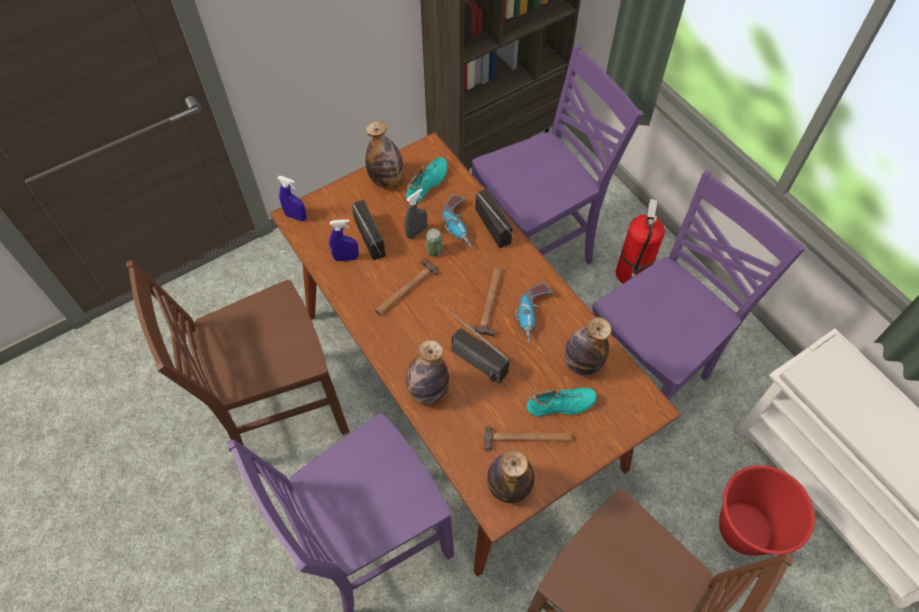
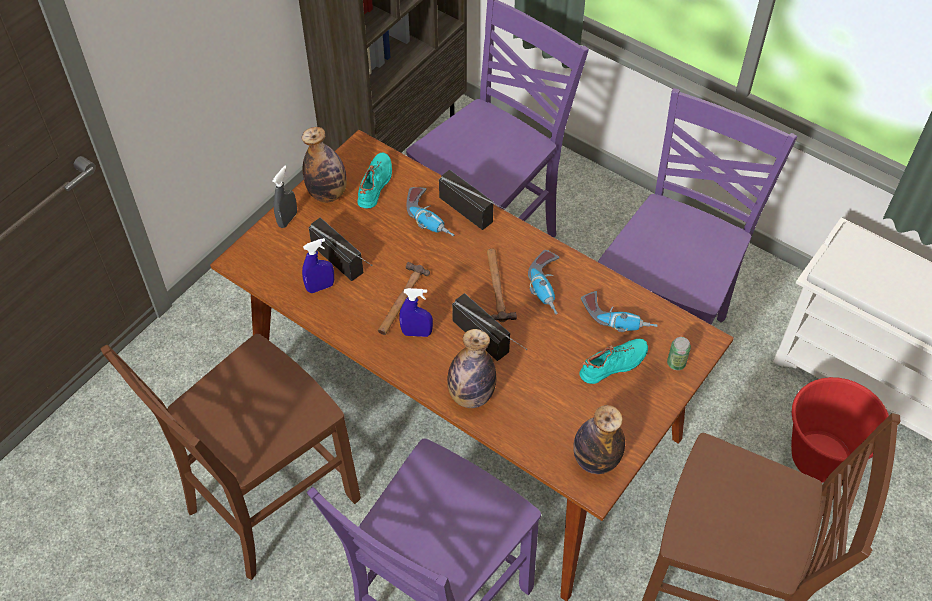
camera: 20 degrees left, 5 degrees down
(296, 217) = (243, 260): blue spray bottle -> blue spray bottle (416, 333)
(416, 232) = (386, 239): grey spray bottle -> grey spray bottle (287, 219)
(434, 251) = (414, 252): can -> can (676, 363)
(465, 354) = (494, 346): radio -> radio turned 150 degrees counterclockwise
(527, 439) = (594, 409): hammer -> none
(582, 363) = (617, 318): bottle -> power drill
(632, 275) = (603, 236): fire extinguisher -> none

